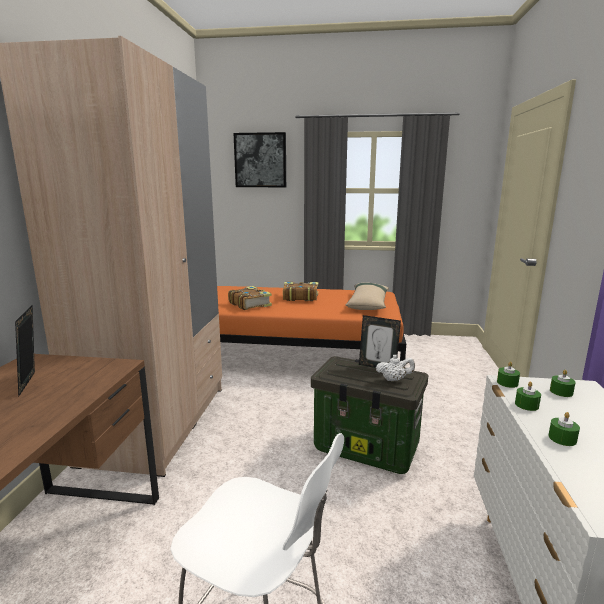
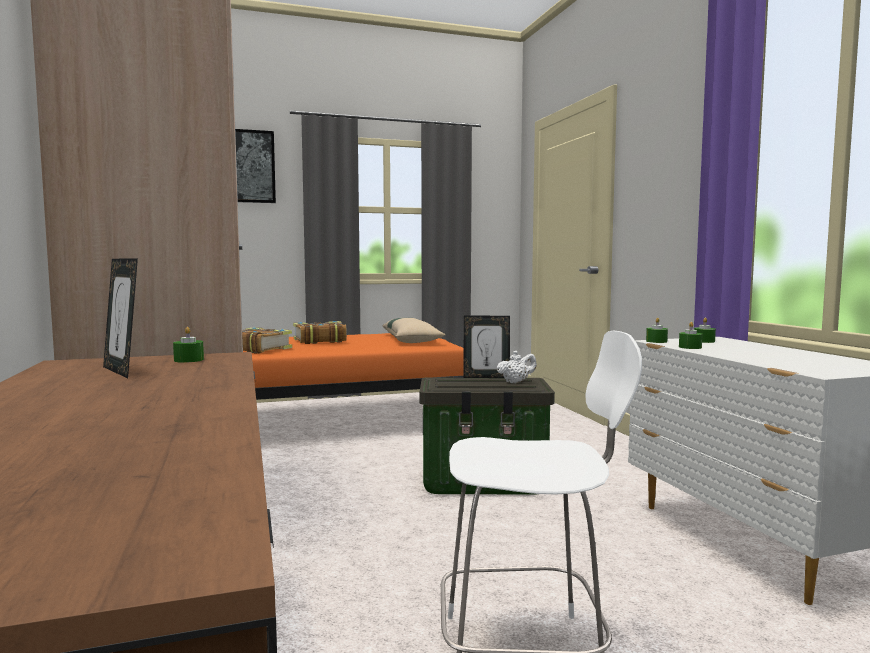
camera: 25 degrees left, 10 degrees down
(562, 438) = (741, 355): green candle -> green candle (189, 360)

